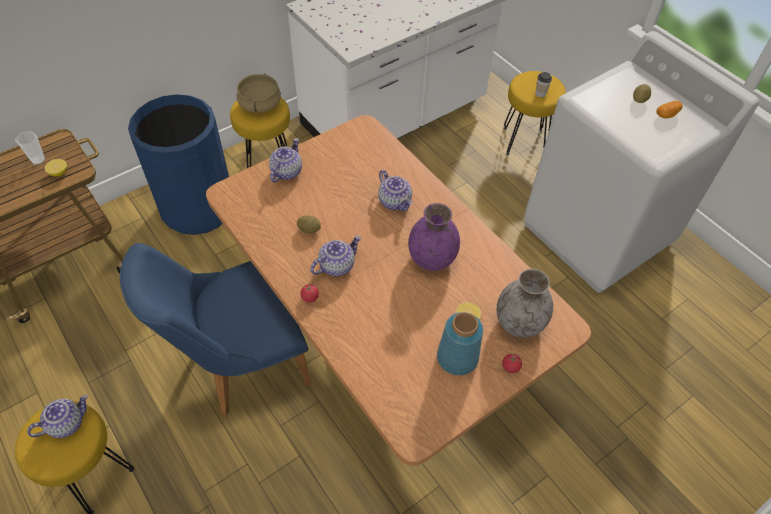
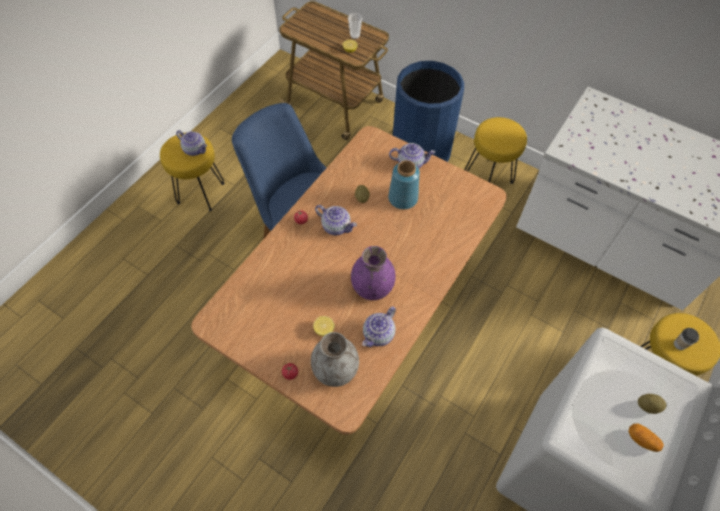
camera: 70 degrees right, 5 degrees up
(260, 104) = (506, 133): beige cooking pot -> none
(395, 202) = (418, 244): teapot -> teapot (378, 335)
(457, 357) = (286, 332): blue vase -> blue vase (403, 198)

